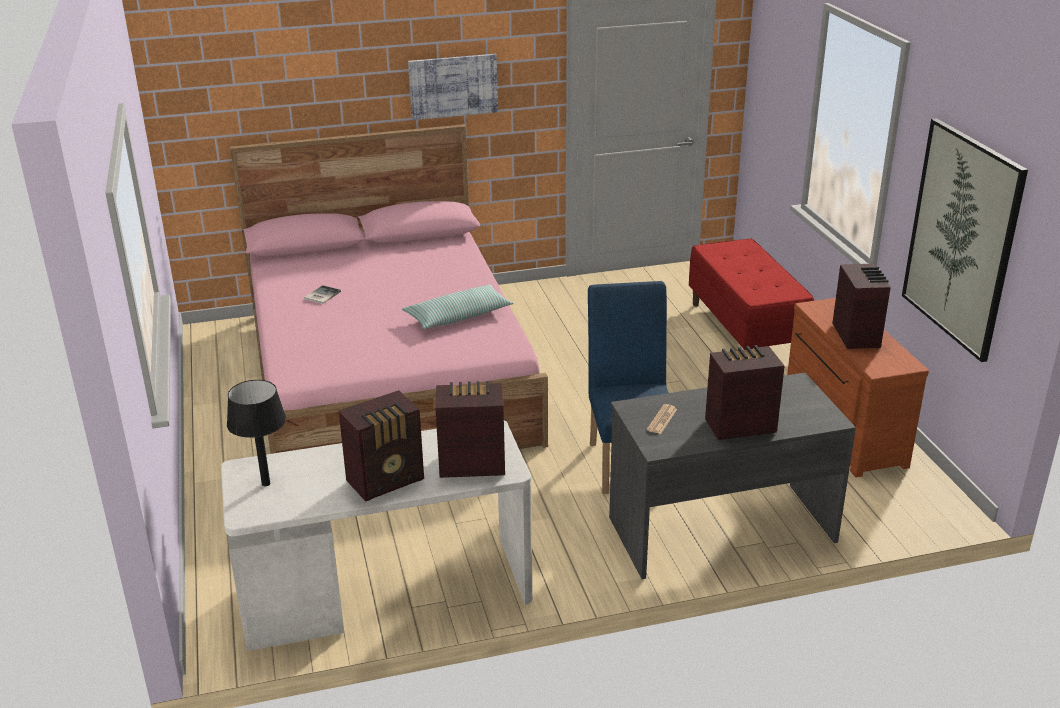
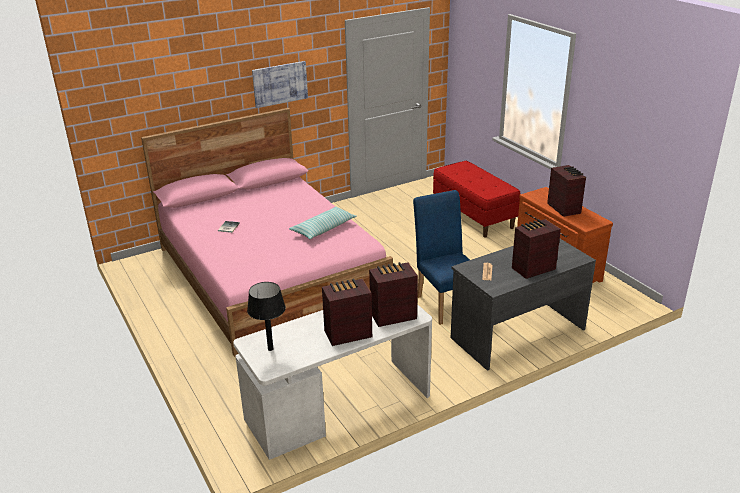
camera: 15 degrees left, 0 degrees up
(387, 480) = (346, 334): radio -> radio turned 150 degrees counterclockwise
(961, 238) = (624, 144): picture -> none

